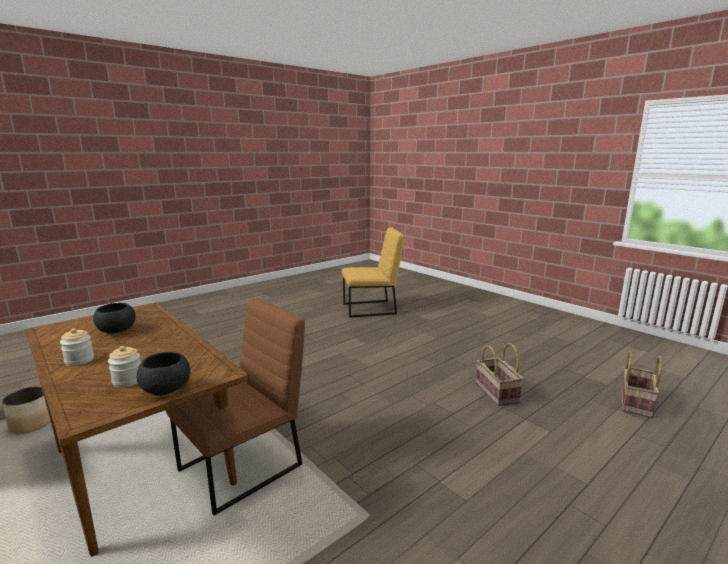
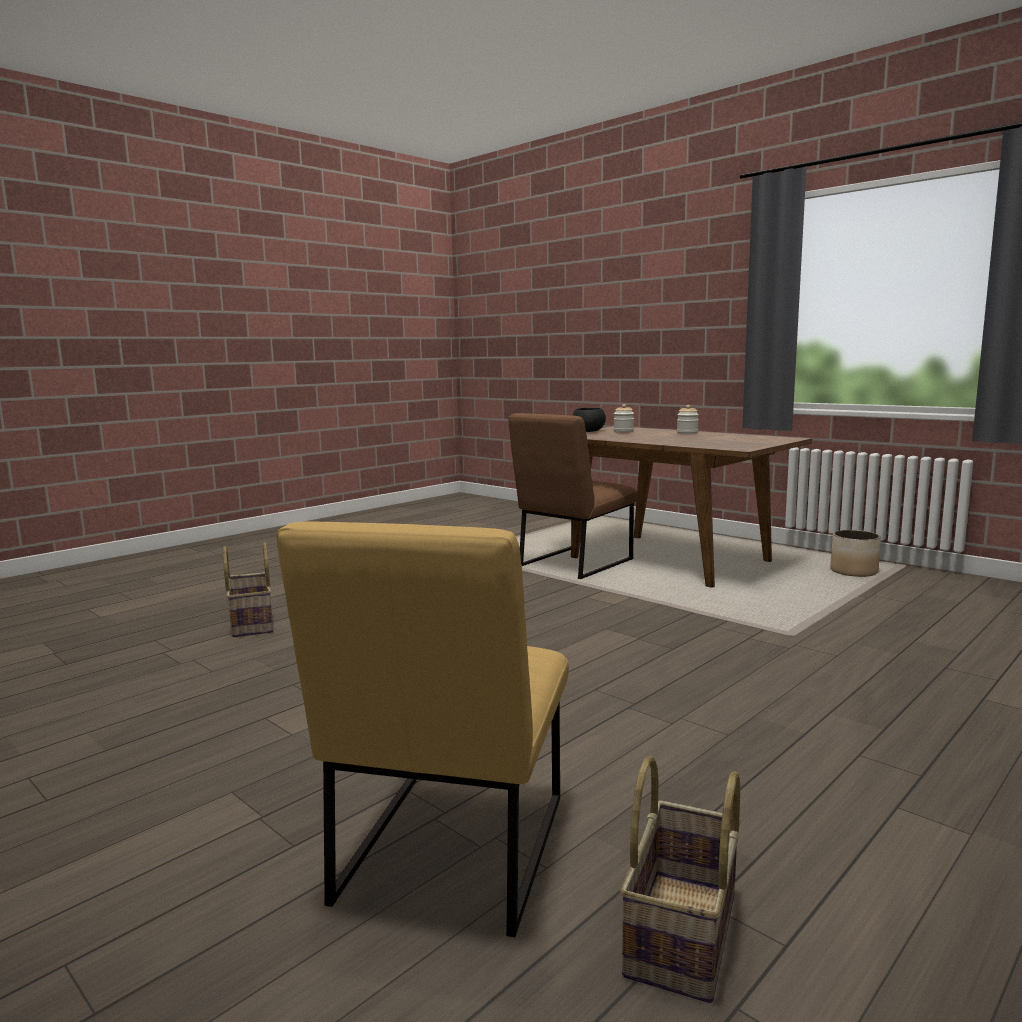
camera: 175 degrees right, 5 degrees down
(116, 330) = (712, 440): black bowl -> none
(371, 309) = (449, 851): yellow chair -> yellow chair turned 60 degrees counterclockwise
(634, 403) = (55, 624): basket -> basket (684, 935)

